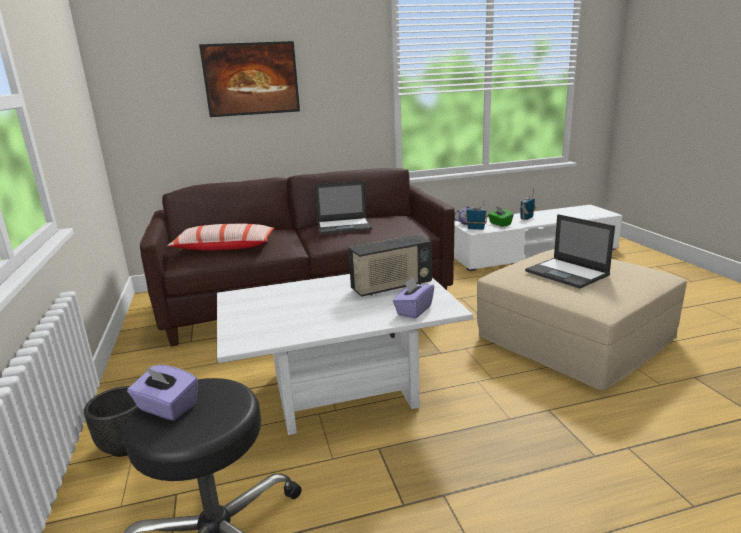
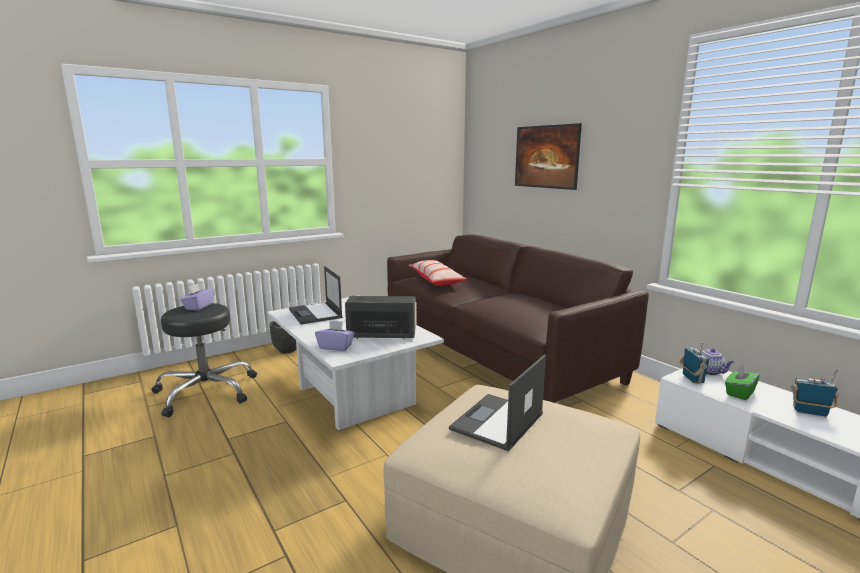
camera: 70 degrees right, 5 degrees down
(344, 226) = (513, 300): laptop -> laptop (315, 314)
(391, 287) = (382, 335): radio -> radio turned 135 degrees clockwise

